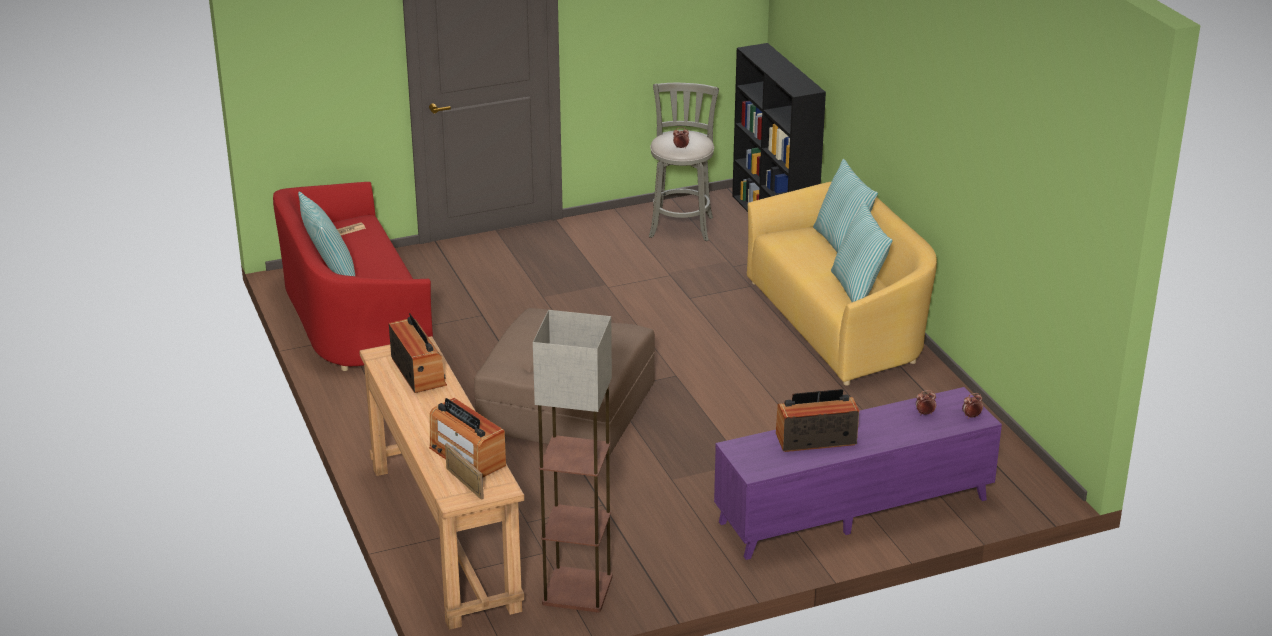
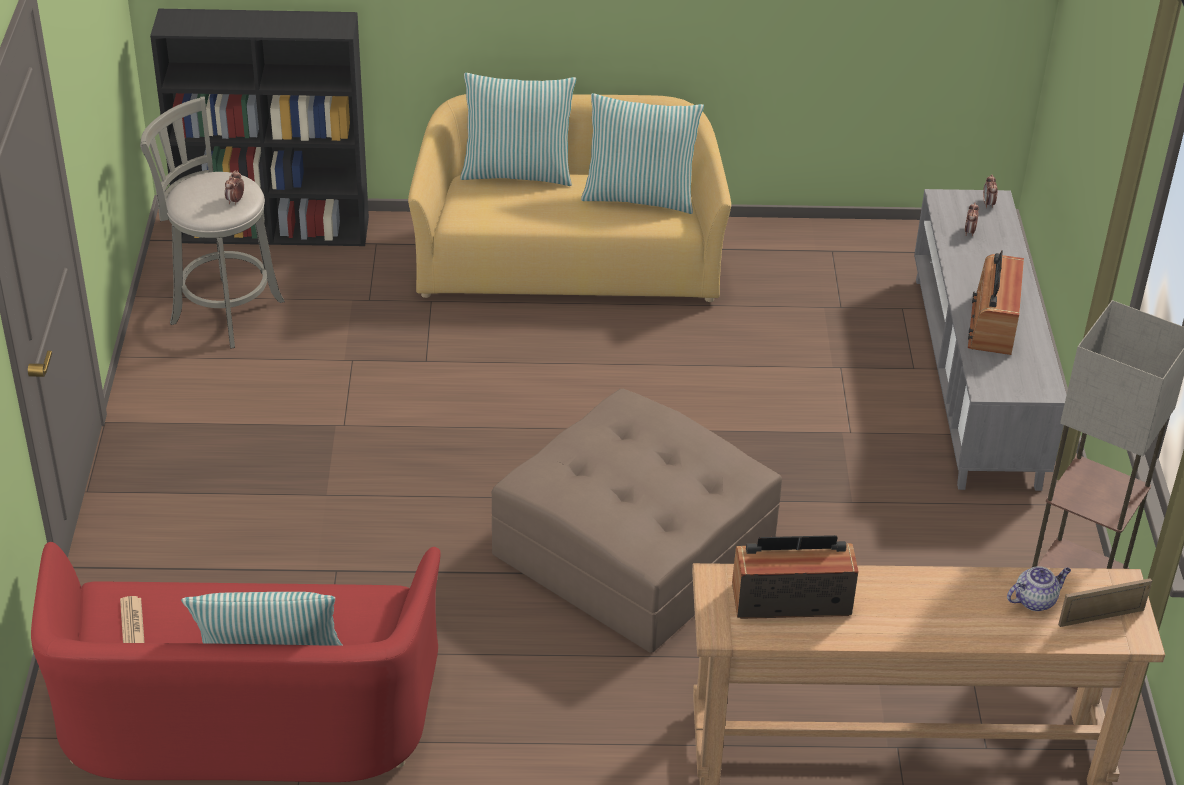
camera: 70 degrees left, 10 degrees up
(467, 456) = (1035, 600): radio -> teapot
(854, 511) = (975, 379): purple tv stand -> grey tv stand

